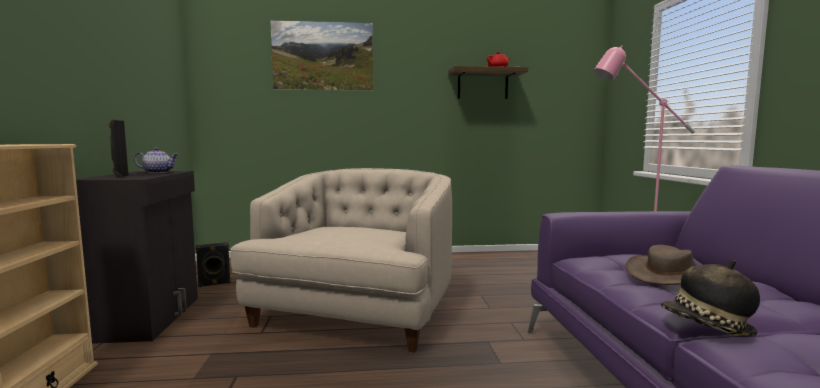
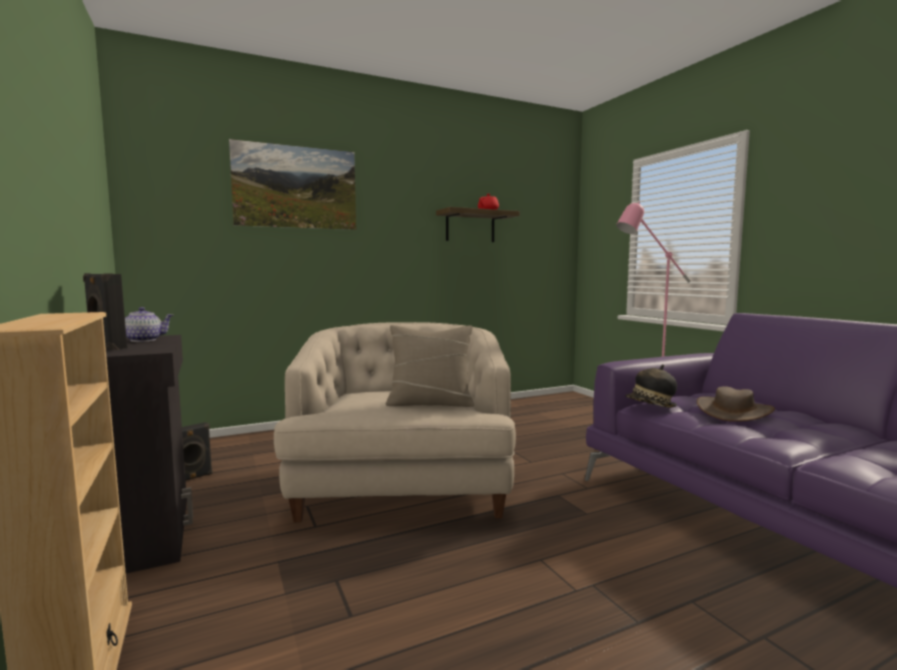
camera: 20 degrees left, 0 degrees up
(363, 238) = (430, 403): none -> beige pillow
(707, 326) = (810, 452): hat -> hat (650, 406)

